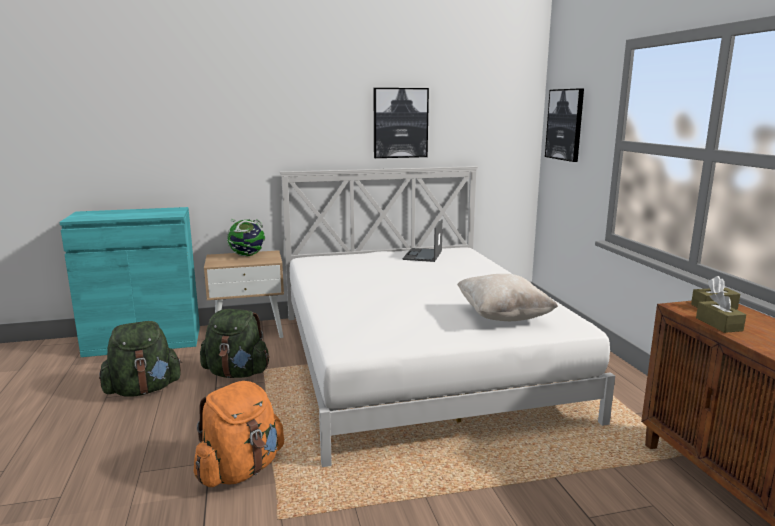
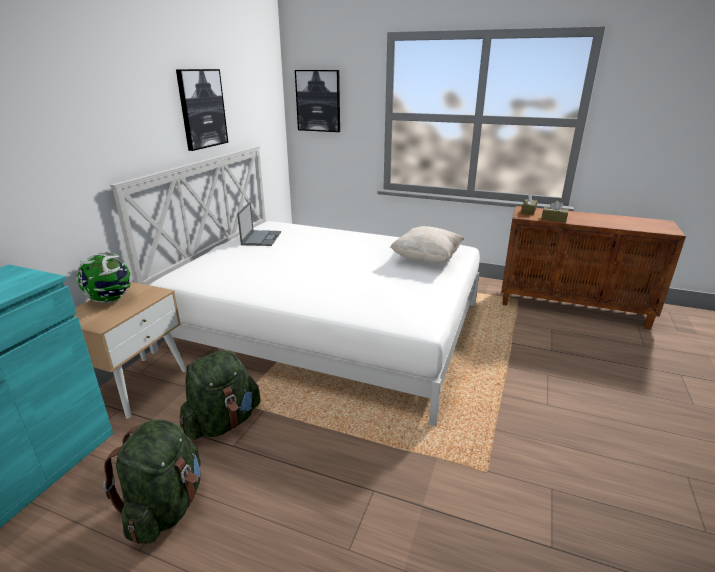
camera: 55 degrees left, 10 degrees up
(241, 470) = (403, 473): orange backpack -> none
(423, 255) = (261, 238): laptop -> laptop turned 135 degrees counterclockwise

